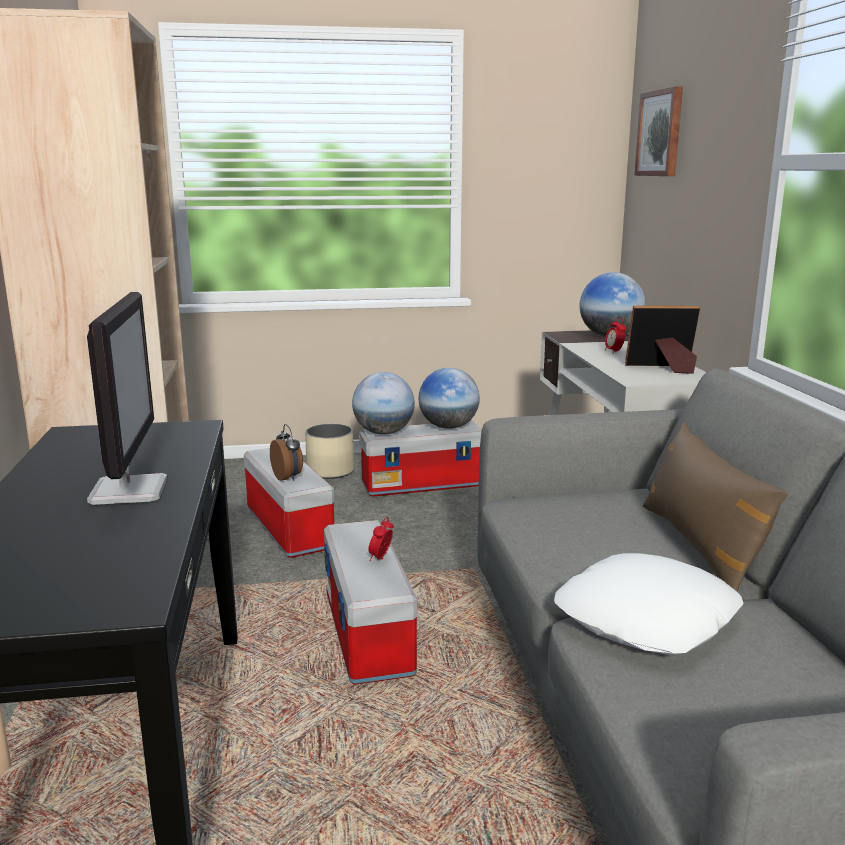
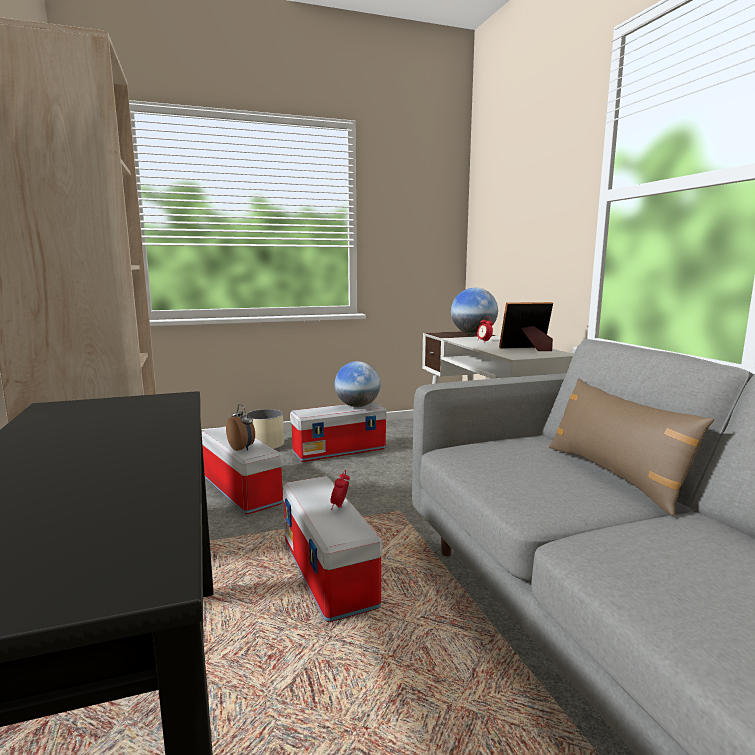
camera: 10 degrees left, 5 degrees down
(129, 490) = (120, 450): monitor -> none
(383, 433) = (310, 412): globe -> none
(647, 619) = (617, 538): white pillow -> none
(661, 133) = (496, 194): picture -> none

